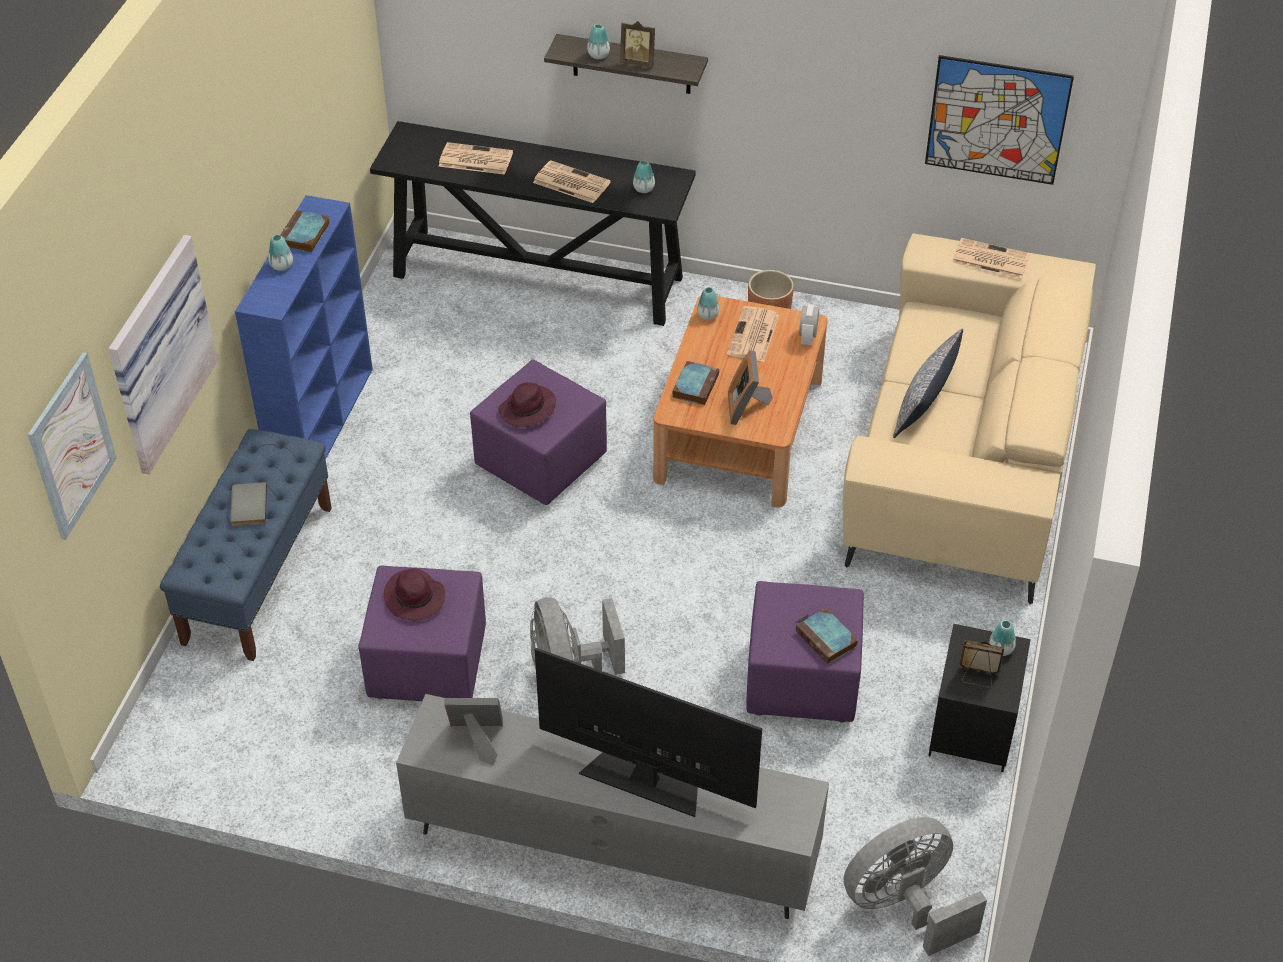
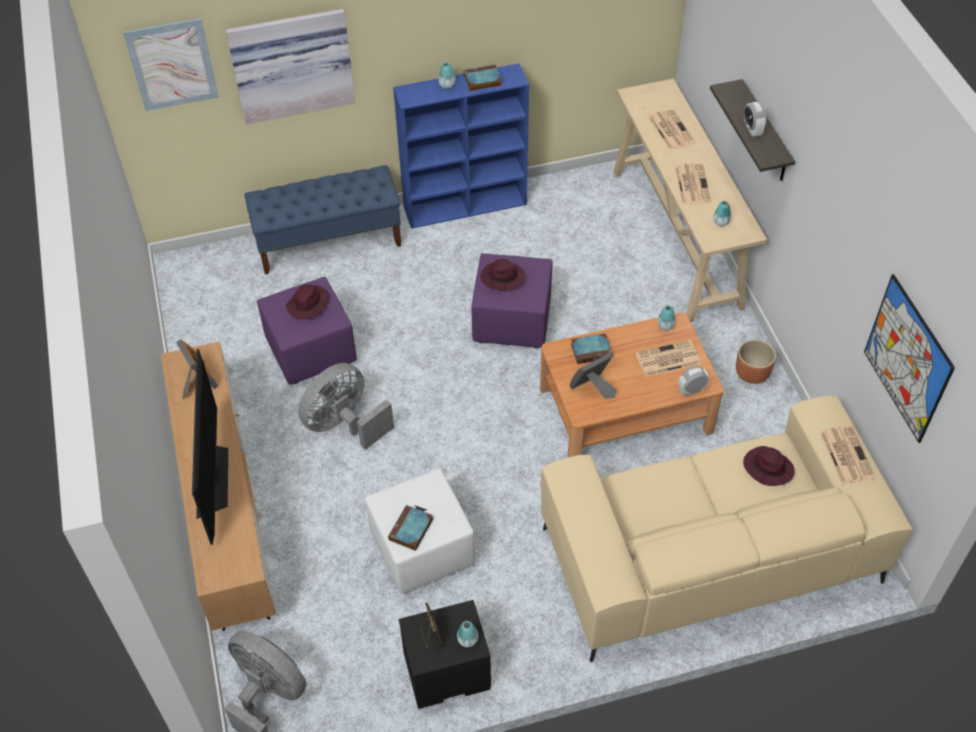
camera: 60 degrees right, 5 degrees up
(247, 506) = (322, 195): grey book -> none
(539, 277) = (676, 238): black console table -> beige console table
(598, 55) = (739, 108): vase -> none
(613, 848) = (227, 511): grey tv stand -> brown tv stand
(638, 62) = (752, 130): picture frame -> alarm clock
(803, 683) = (422, 551): purple ottoman -> white ottoman
(925, 401) = (684, 488): pillow -> none
(944, 332) = (767, 468): none -> purple hat

